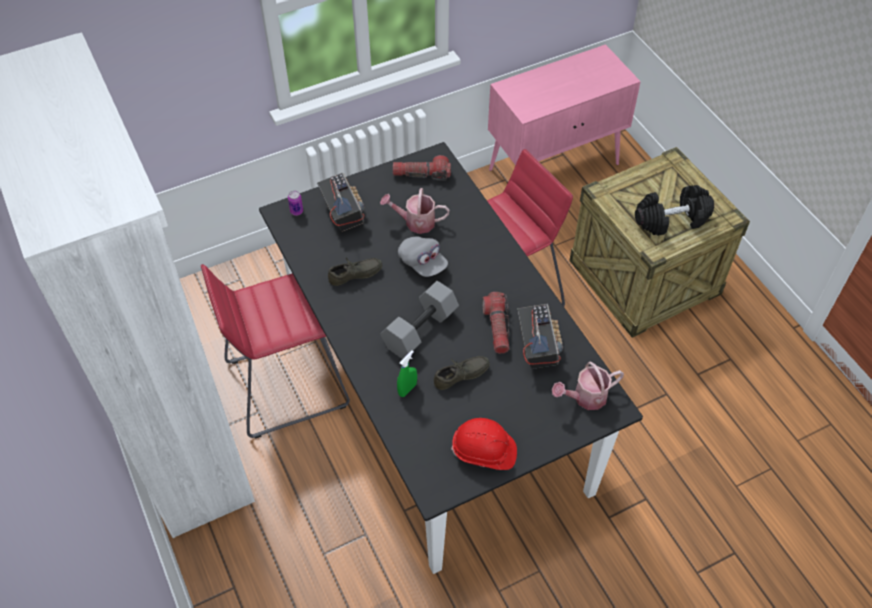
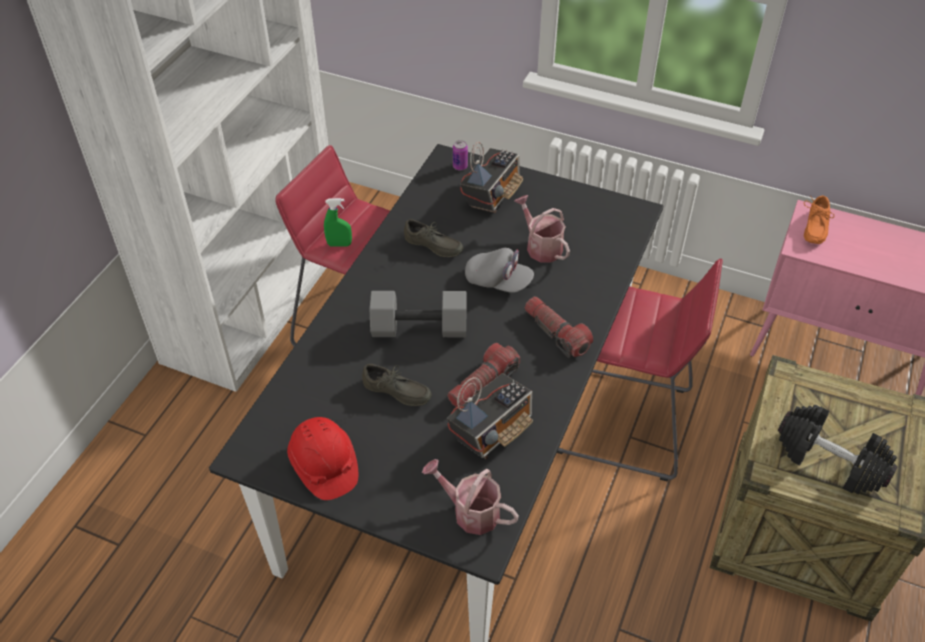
camera: 50 degrees right, 5 degrees down
(407, 389) = (341, 362): green spray bottle -> green spray bottle (339, 244)
(422, 174) = (603, 215): flashlight -> flashlight (556, 333)
(422, 263) = (498, 281): grey cap -> grey cap turned 75 degrees counterclockwise
(518, 95) = (813, 228): none -> orange shoe

